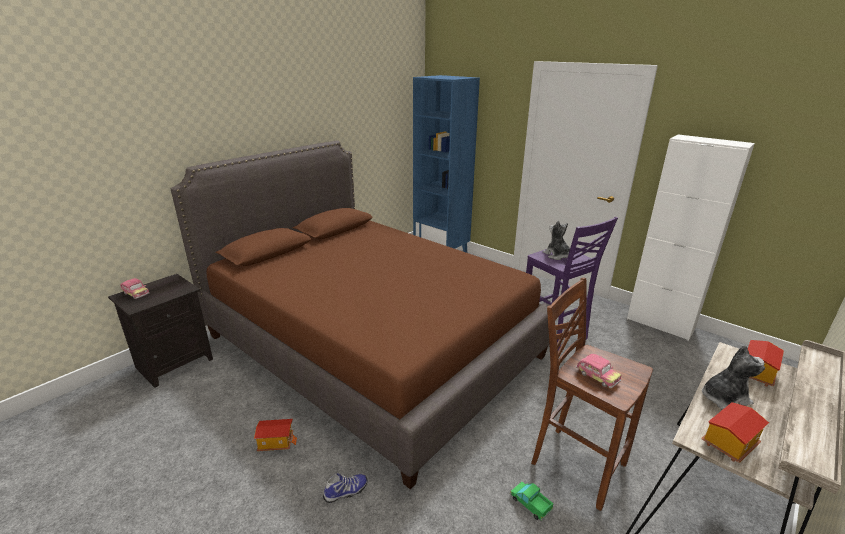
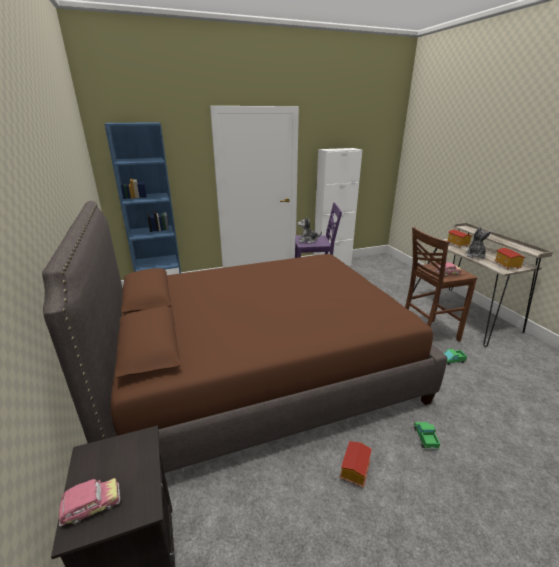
camera: 60 degrees left, 0 degrees up
(346, 492) = (425, 438): shoe -> toy truck

